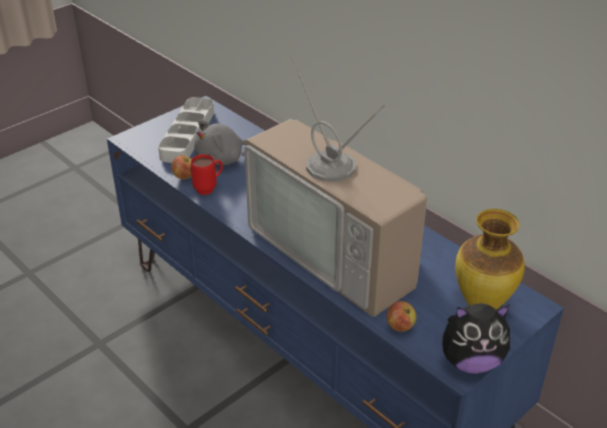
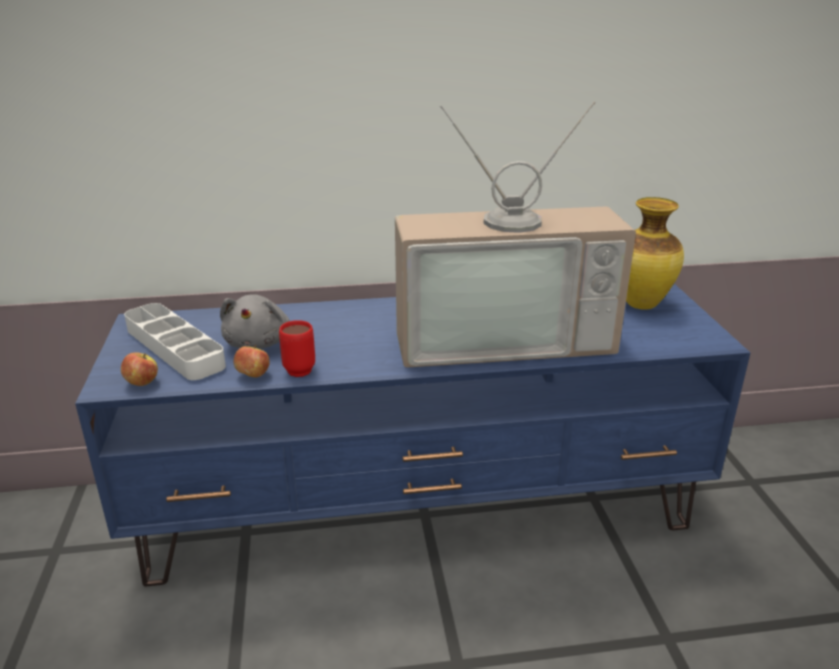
camera: 55 degrees left, 10 degrees down
(400, 326) = (640, 346): apple -> apple (142, 383)
(471, 361) = (710, 333): plush toy -> none

